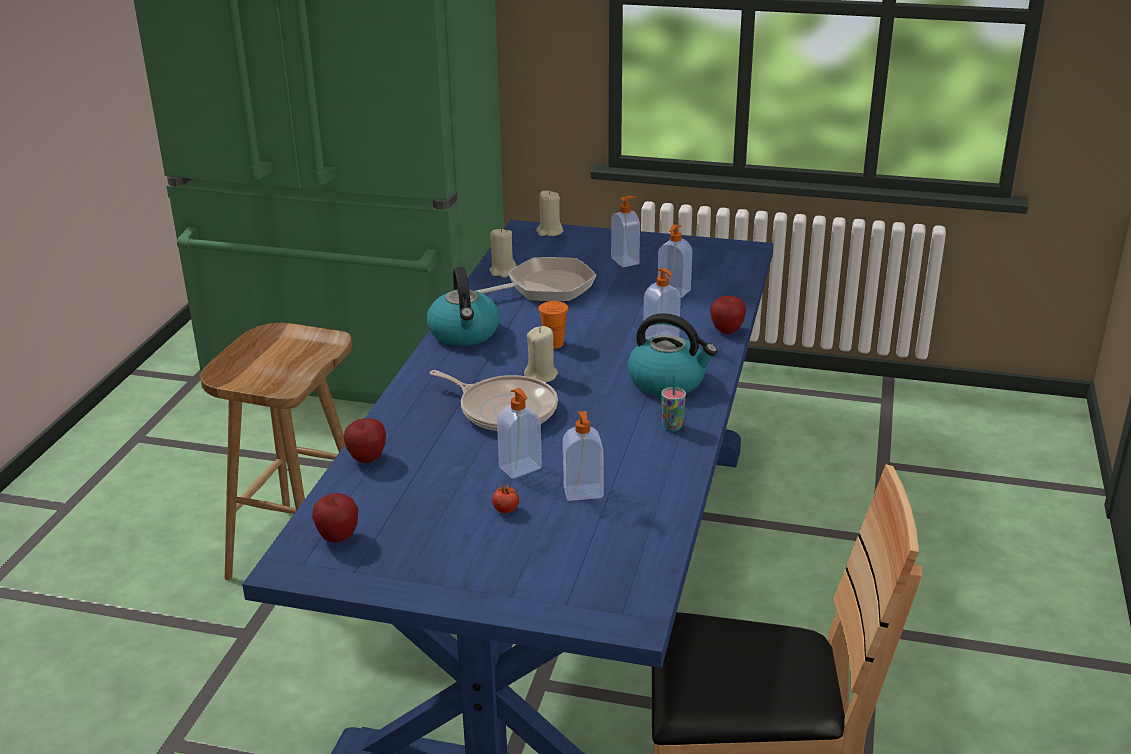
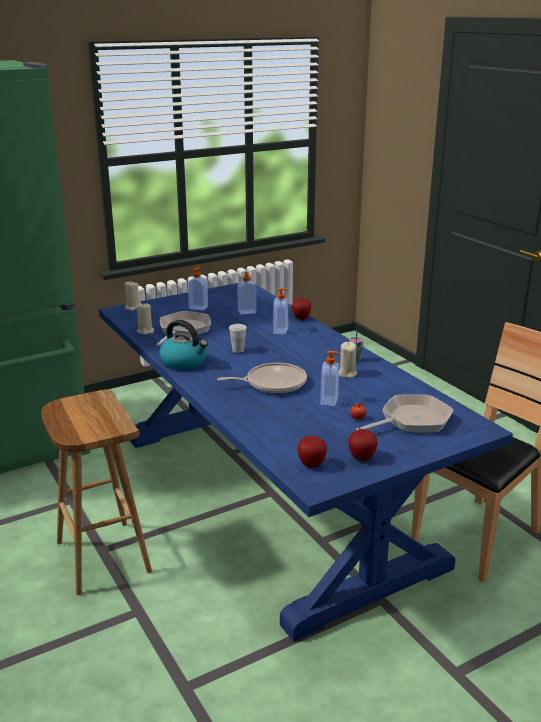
camera: 45 degrees left, 5 degrees down
(367, 459) = (253, 430): apple -> apple (361, 458)
(541, 376) = (260, 364): beige candle -> beige candle (346, 374)
(554, 344) = (238, 350): orange cup -> white cup
(563, 551) = (411, 420): none -> frying pan
(583, 493) = (373, 397): soap dispenser -> none
(668, 381) = (318, 345): kettle -> none

